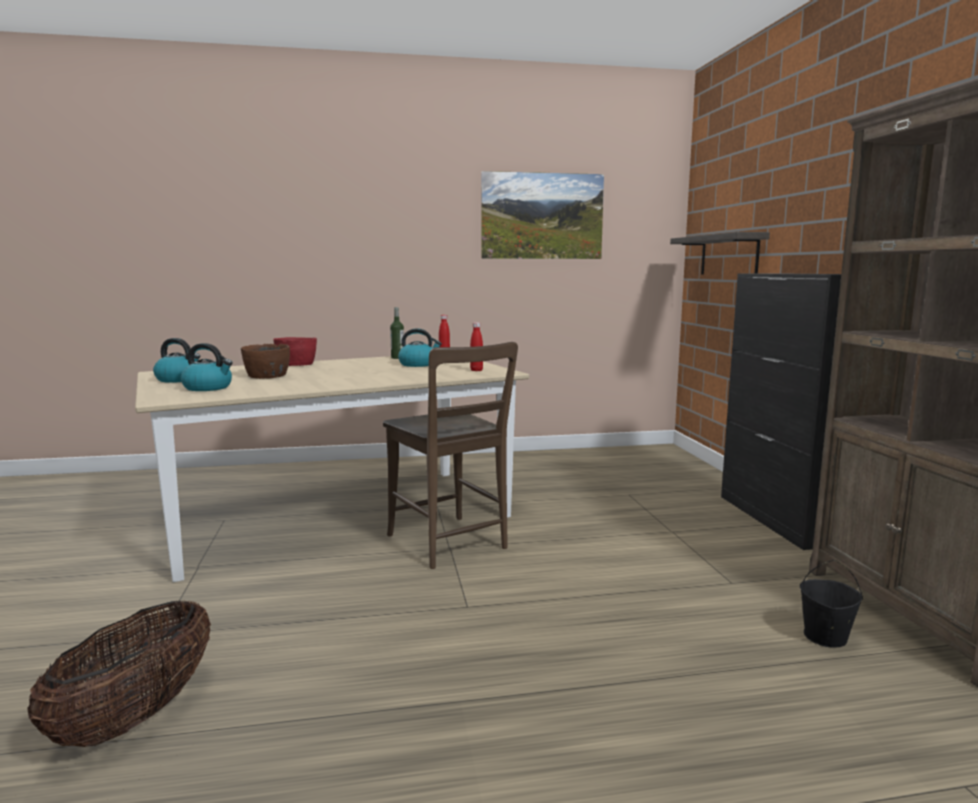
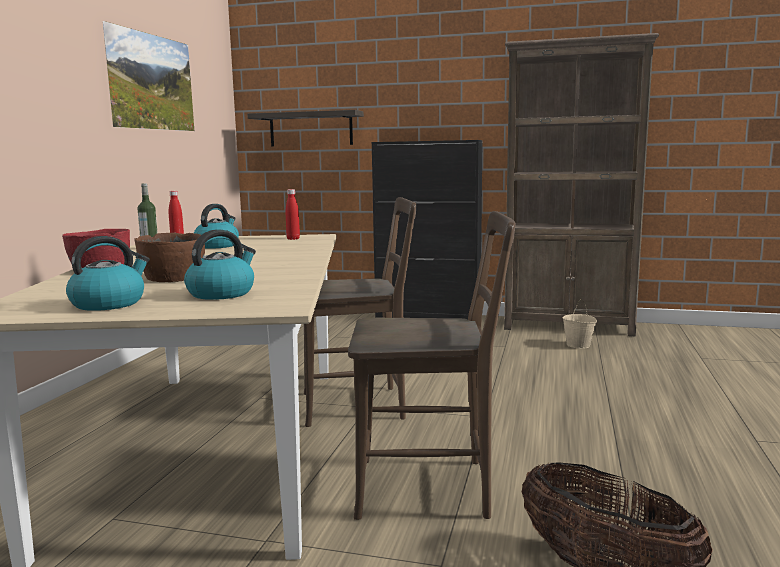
camera: 65 degrees left, 0 degrees up
(288, 607) = (431, 488): none -> brown chair
(825, 637) = (578, 345): black bucket -> beige bucket

